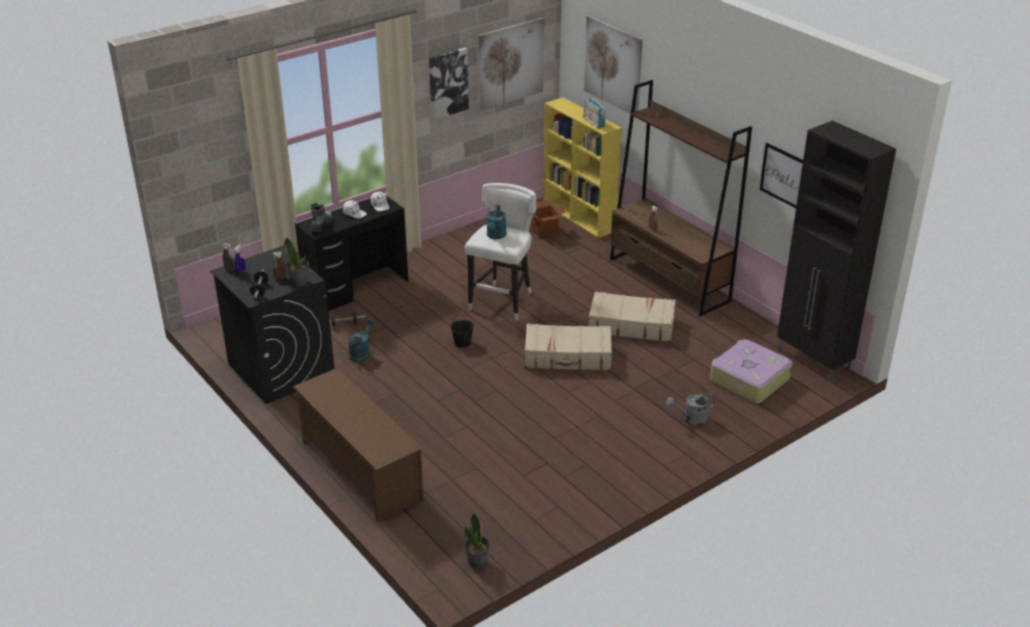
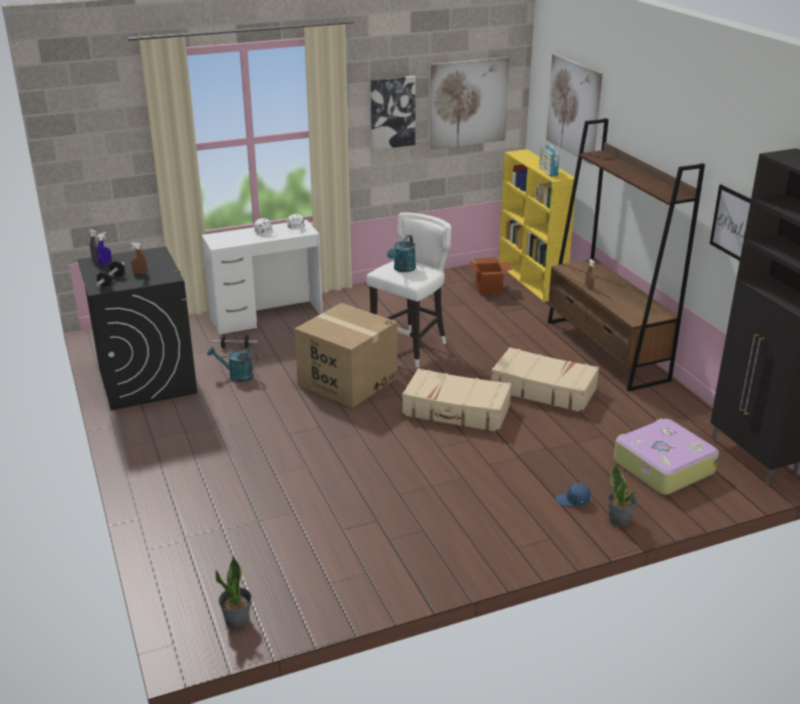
camera: 15 degrees right, 5 degrees down
(299, 281) = (157, 278): potted plant -> potted plant (619, 520)
(321, 225) = (226, 239): boot -> none
(356, 289) = (266, 317): black desk -> white desk
(360, 470) = (165, 493): brown shoe rack -> none
(361, 353) = (236, 376): turquoise watering can -> turquoise watering can turned 120 degrees counterclockwise
(462, 343) = (347, 381): black bucket -> cardboard box
(691, 420) = (573, 500): grey watering can -> blue cap

